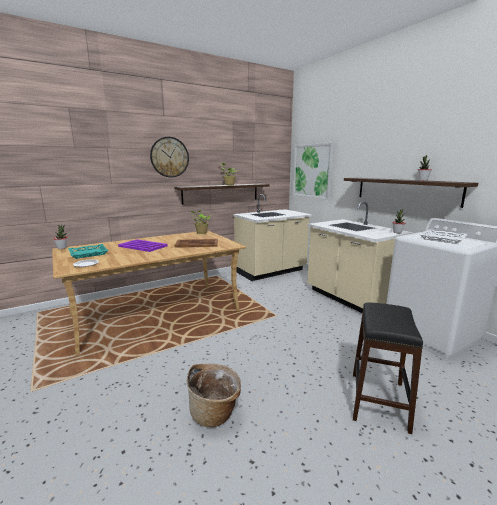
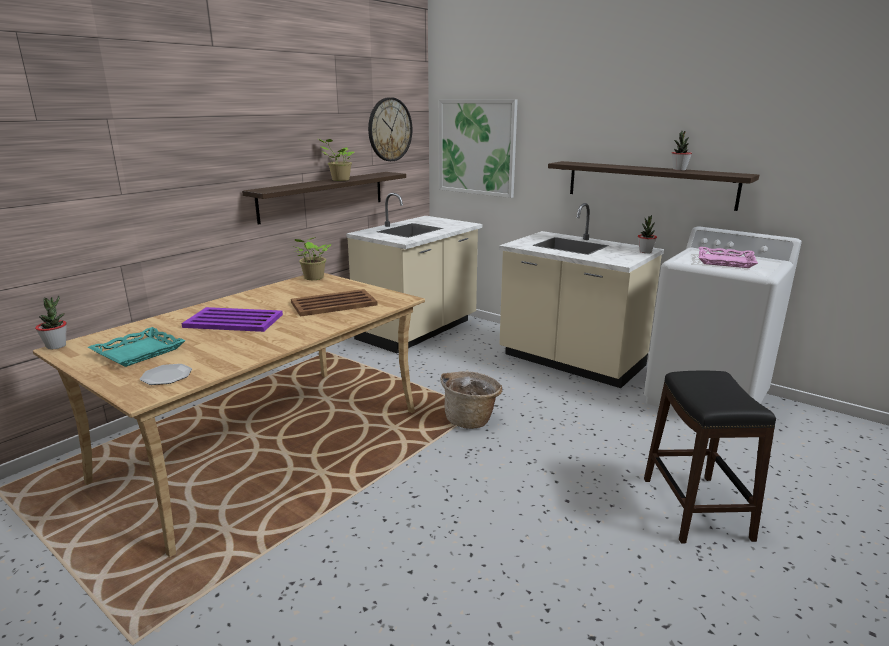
camera: 20 degrees left, 5 degrees up
(169, 157) = (230, 132): wall clock -> wall clock (389, 129)
(215, 413) = (494, 586): basket -> basket (470, 419)
(442, 239) = (725, 261): white tray -> pink tray

